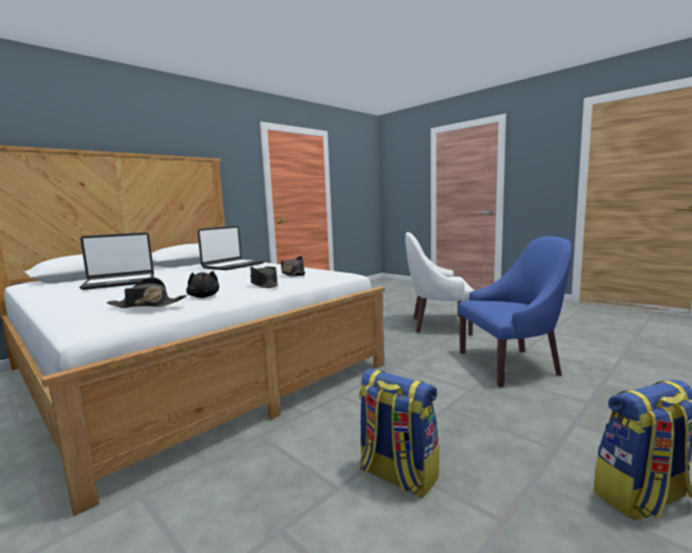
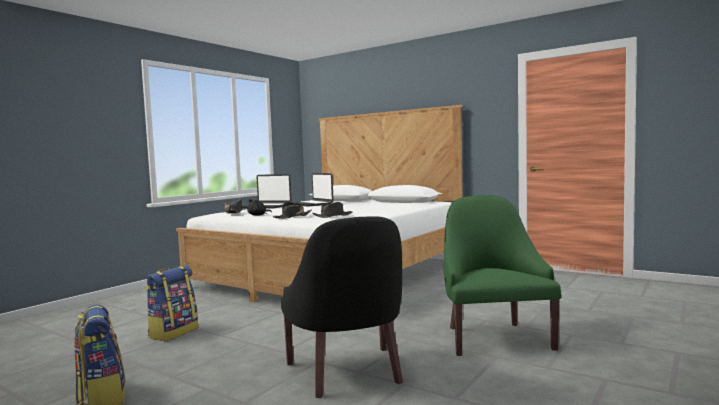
camera: 80 degrees right, 5 degrees down
(233, 265) = (381, 206): laptop -> laptop (266, 206)
(439, 325) = (494, 338): white armchair -> green armchair
(511, 365) = (348, 372): blue armchair -> black armchair

